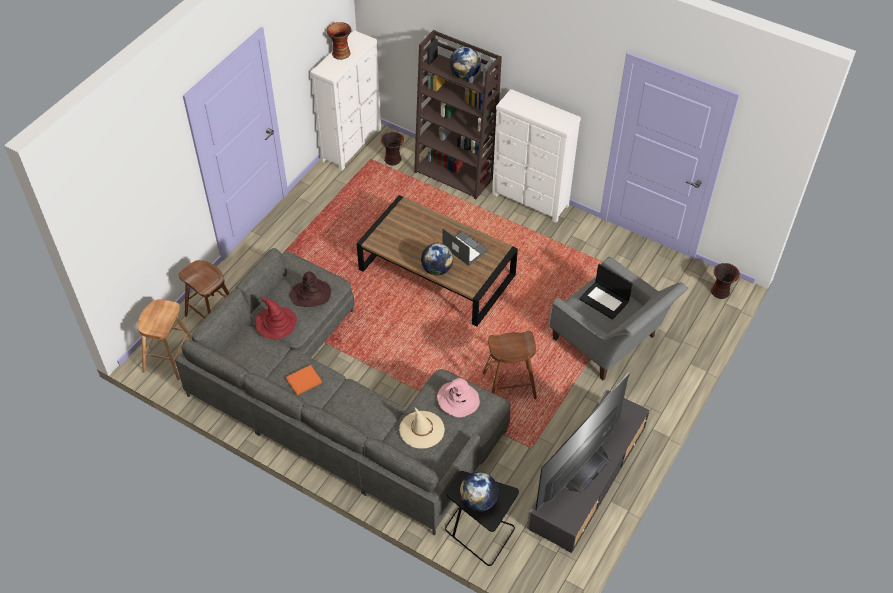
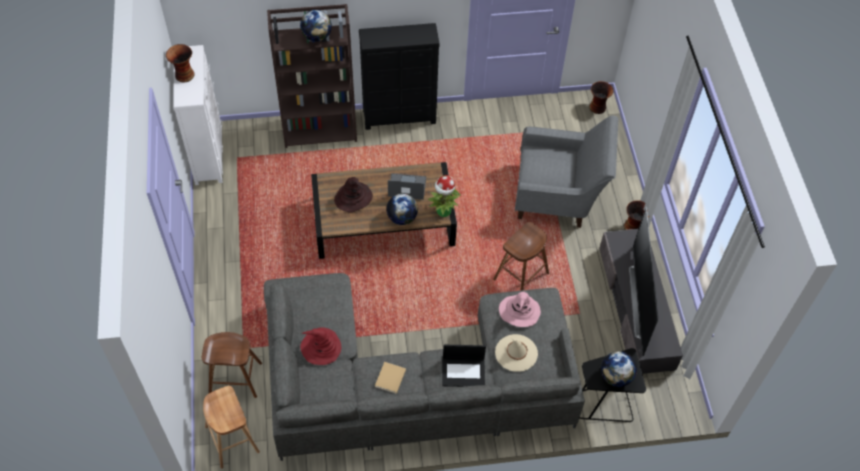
camera: 40 degrees left, 5 degrees up
(303, 381) = (390, 379): orange book -> beige book
(310, 294) = (325, 304): brown hat -> brown hat (353, 198)
(393, 159) = (257, 147): vase -> vase (633, 227)
(476, 285) = (443, 211): none -> potted plant
(530, 200) = (400, 117): white dresser -> black dresser
(604, 300) = (549, 163): laptop -> laptop (464, 372)

